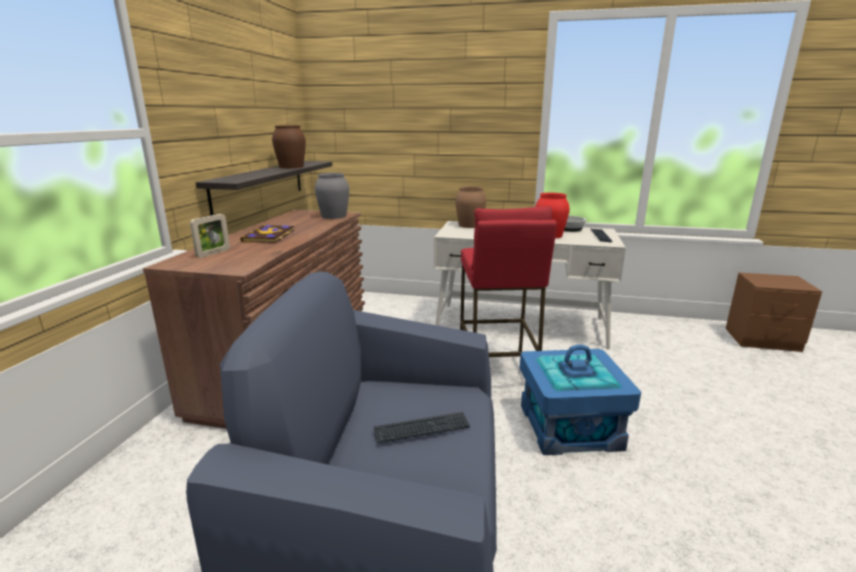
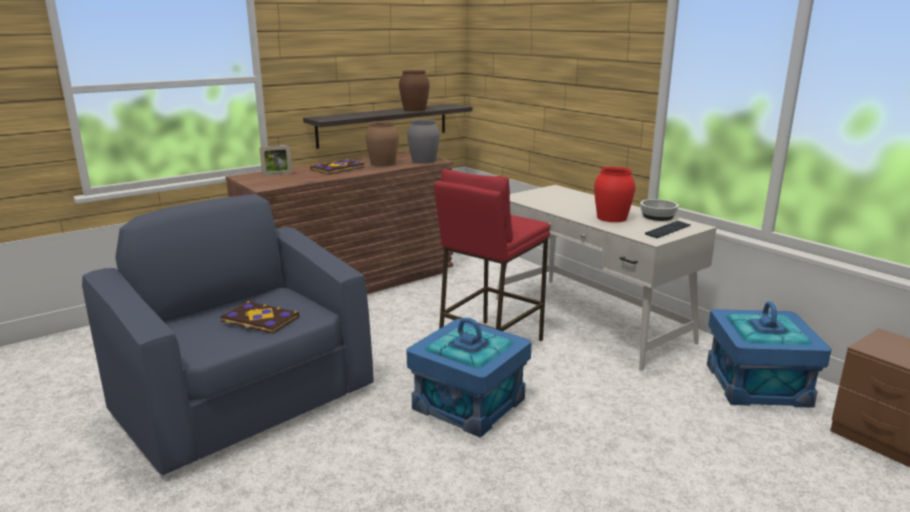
camera: 40 degrees right, 0 degrees up
(422, 429) = (259, 320): keyboard -> book
(469, 225) = (561, 192): brown vase -> brown vase (382, 163)
(670, 333) = (758, 385): none -> blue storage box

